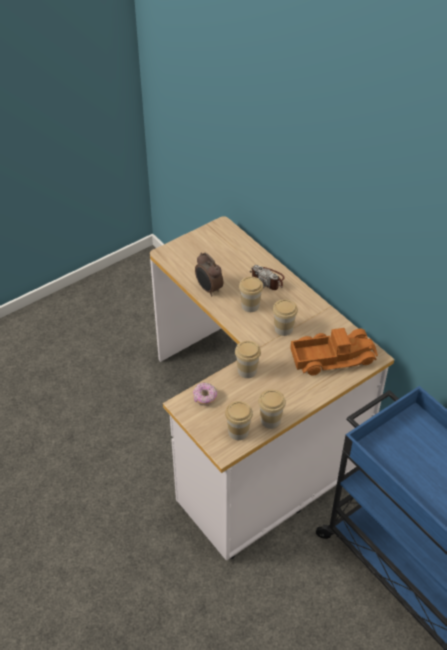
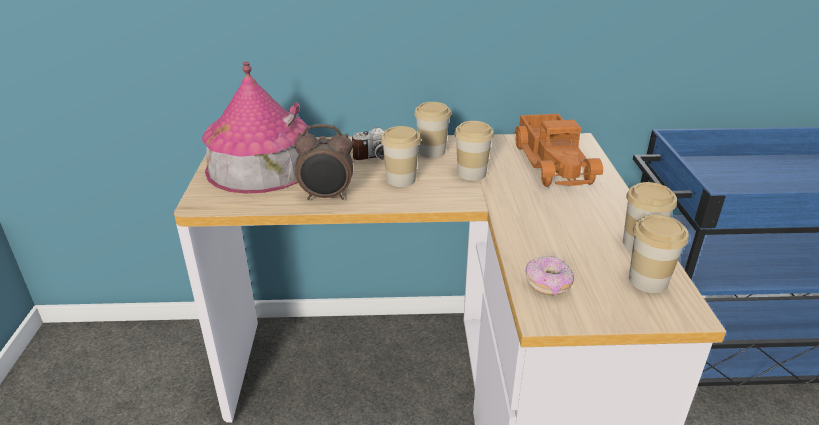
camera: 55 degrees left, 15 degrees down
(213, 250) = (261, 166): none -> toy house
(247, 371) = (523, 226): cup -> cup (431, 151)
(332, 357) = (554, 162): toy truck -> toy truck turned 150 degrees clockwise

